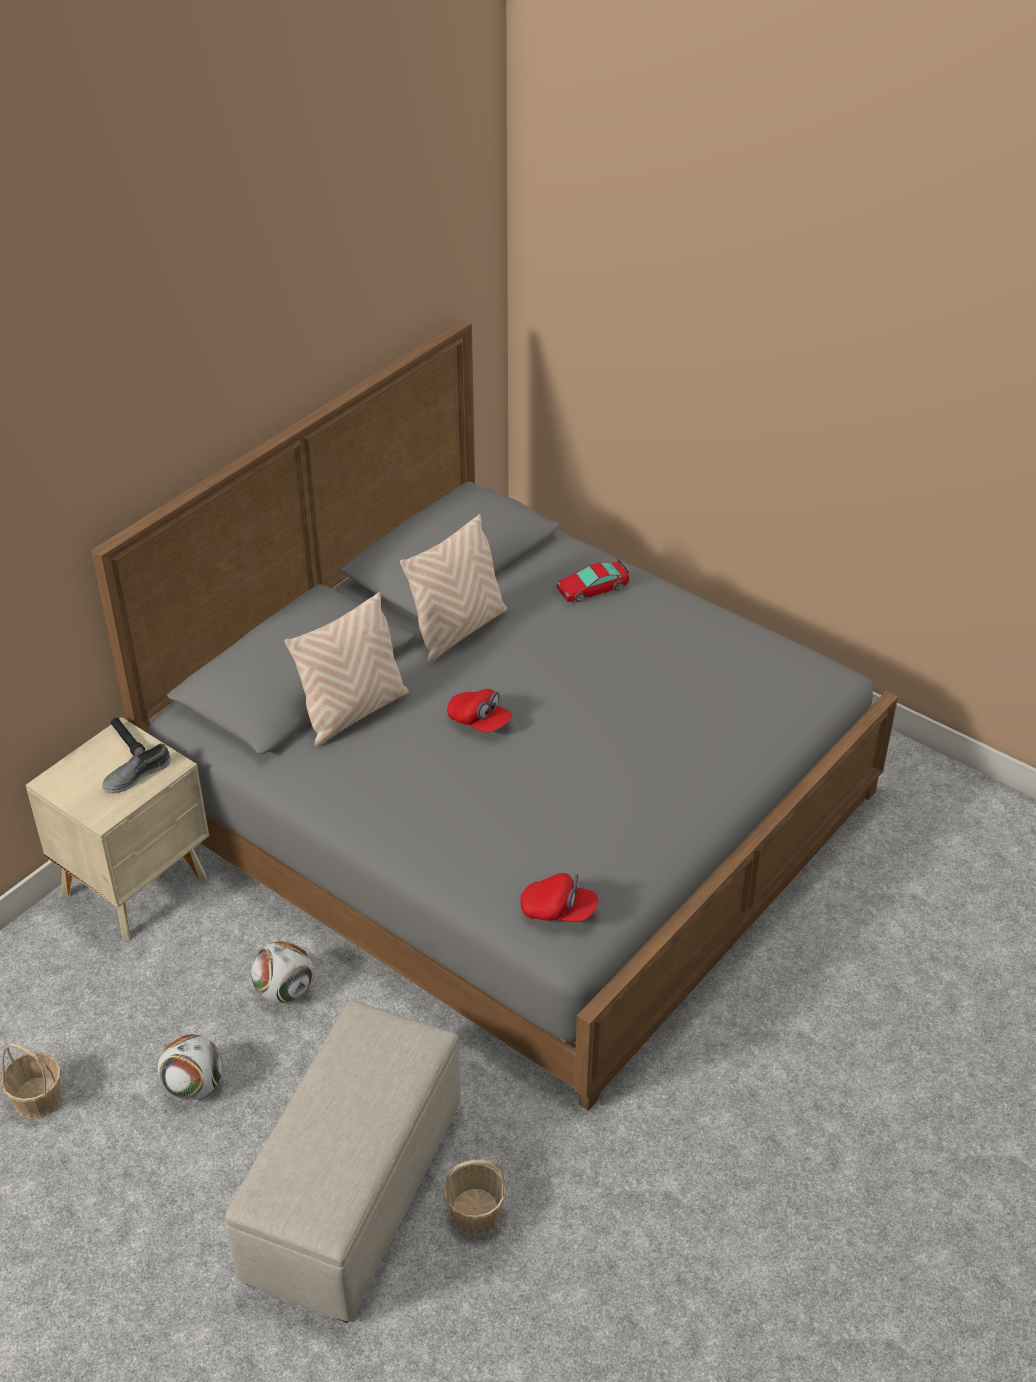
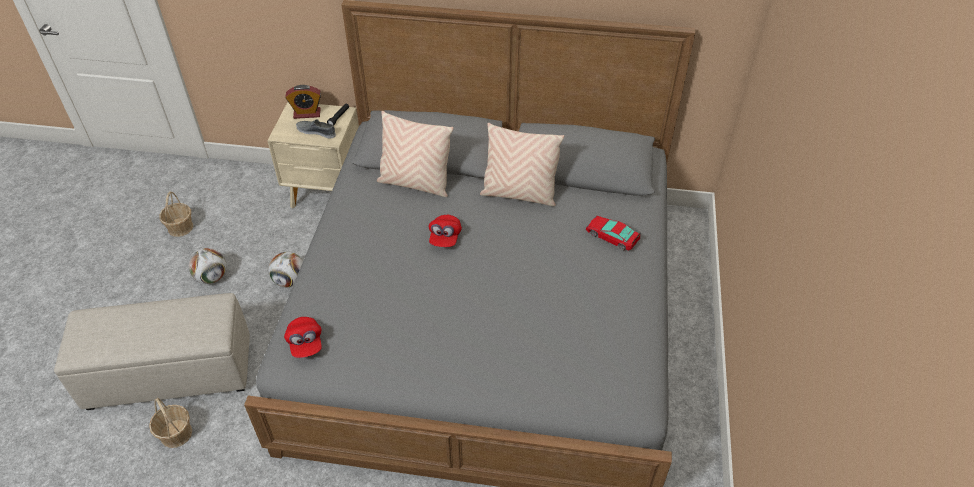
camera: 60 degrees right, 5 degrees up
(82, 772) = (307, 113): none -> alarm clock

